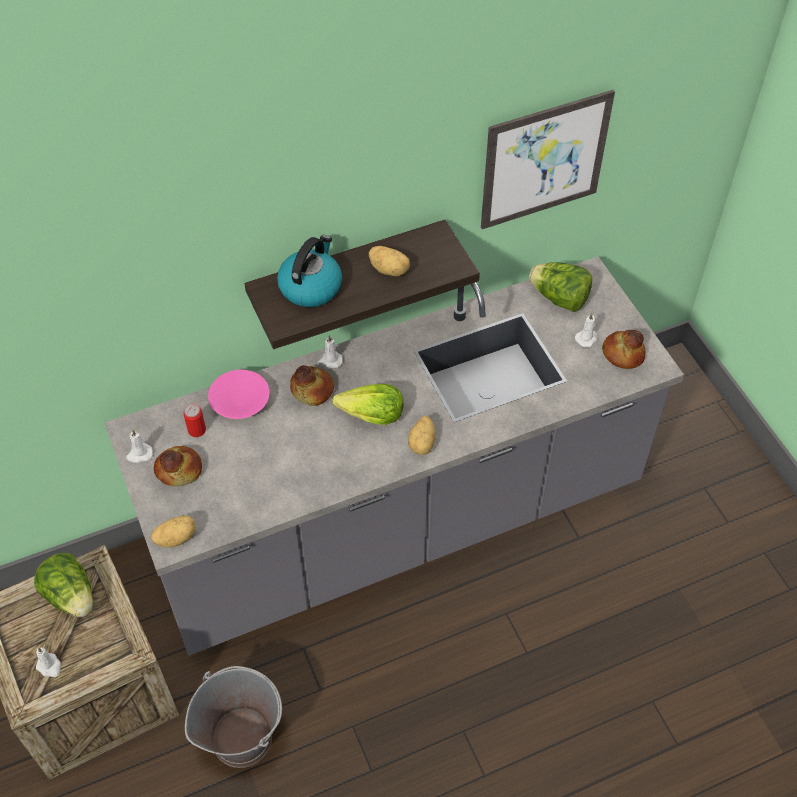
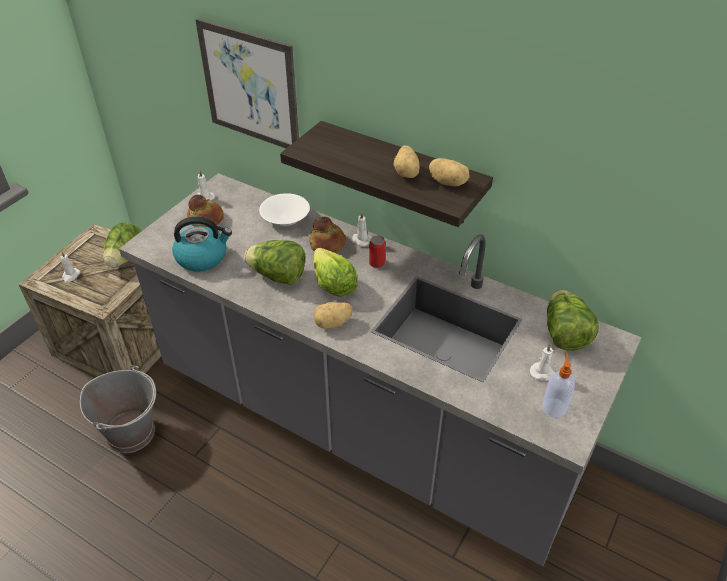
camera: 55 degrees right, 10 degrees down
(176, 537) = (150, 244): potato -> potato (448, 182)
(197, 430) = (244, 211): can -> can (377, 263)
(240, 402) = (284, 217): pink bowl -> white bowl
(311, 286) = (348, 147): kettle -> kettle (202, 257)
(324, 452) = (278, 276): none -> lettuce
(544, 160) = (604, 177): picture -> picture (250, 86)
(622, 354) = (554, 407): bread -> soap dispenser

